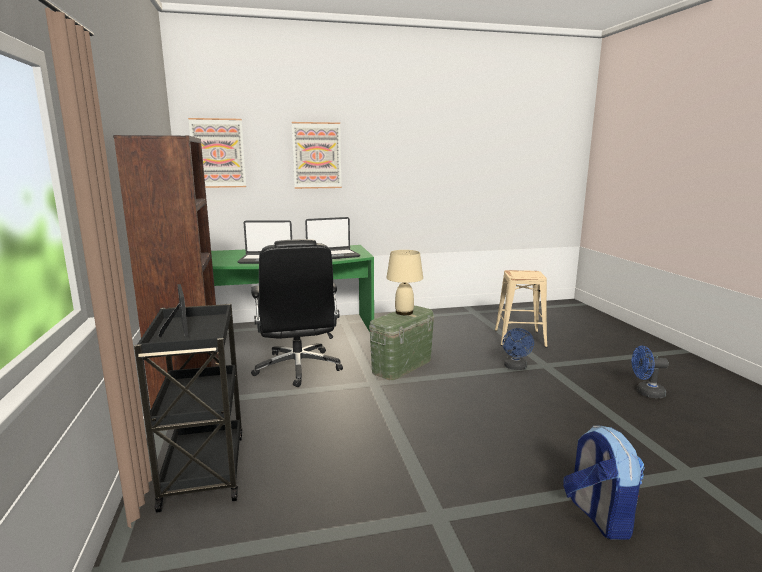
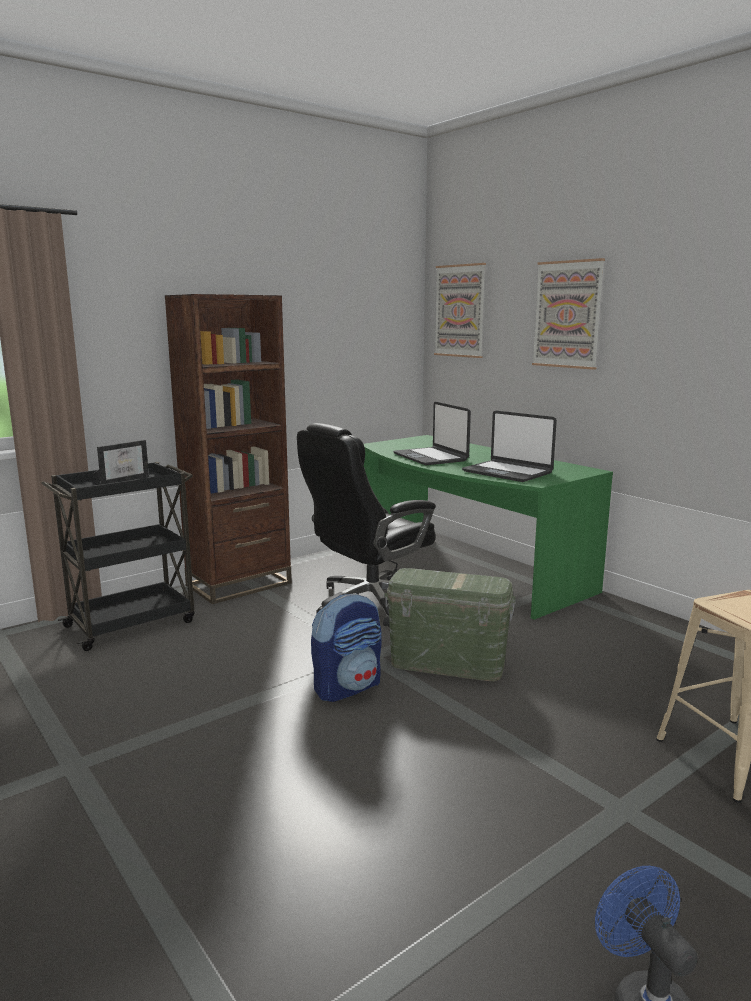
camera: 65 degrees right, 0 degrees up
(404, 312) = (462, 579): beige table lamp -> none
(515, 367) = (565, 771): blue fan -> none
(598, 516) = (85, 915): backpack -> backpack (348, 687)

